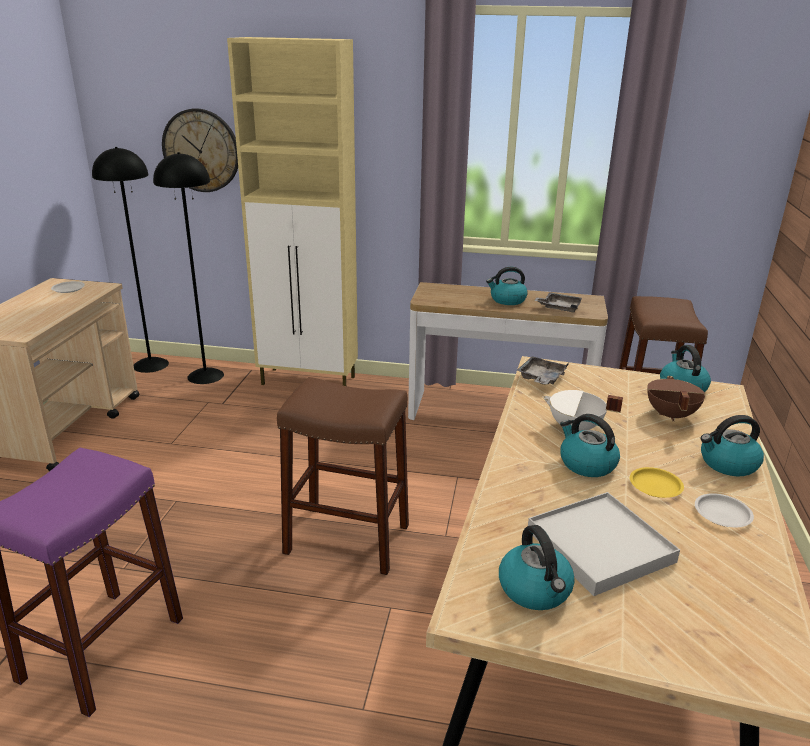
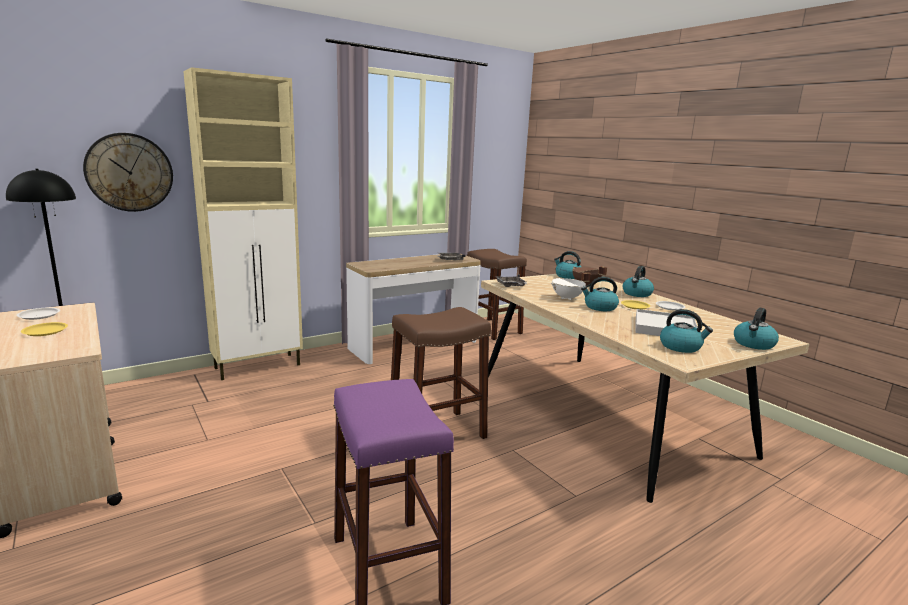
camera: 45 degrees left, 10 degrees down
(41, 307) = (45, 332): none -> yellow plate
(206, 375) = (155, 390): black floor lamp -> none
(507, 300) = (417, 261): kettle -> kettle (753, 344)

